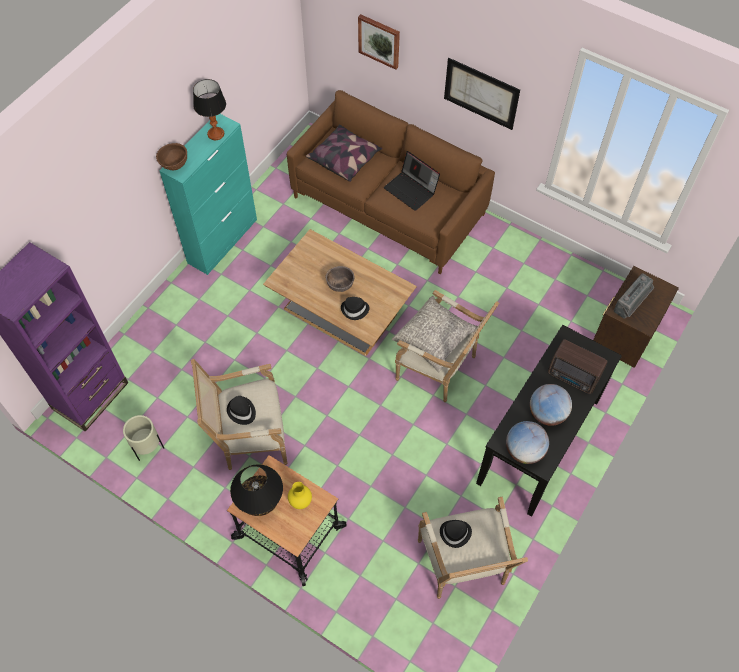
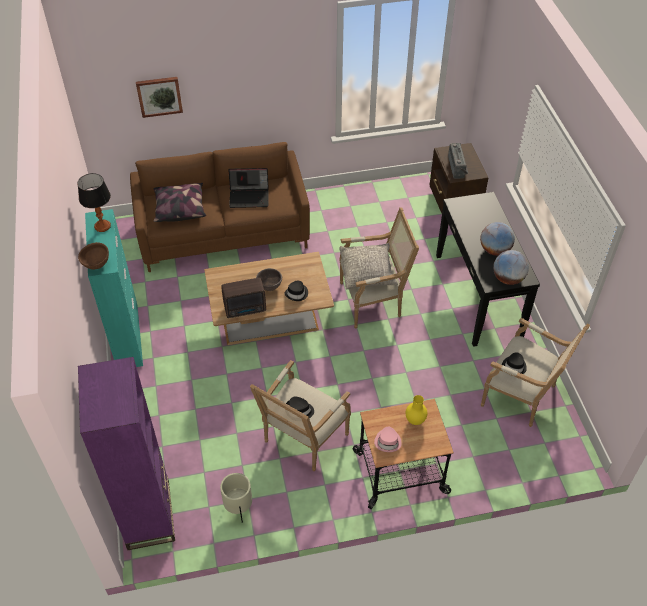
camera: 45 degrees left, 10 degrees down
(260, 499) = (388, 441): black table lamp -> pink hat
(481, 93) = (263, 89): picture -> none
(573, 377) = (484, 221): radio -> radio (246, 309)

